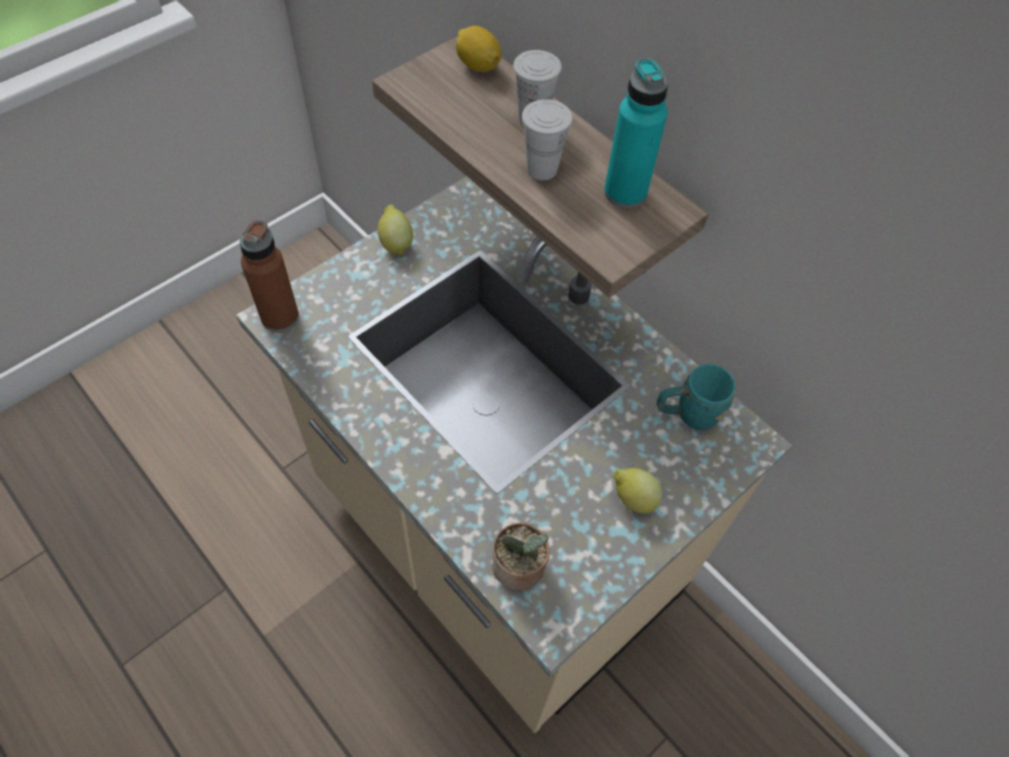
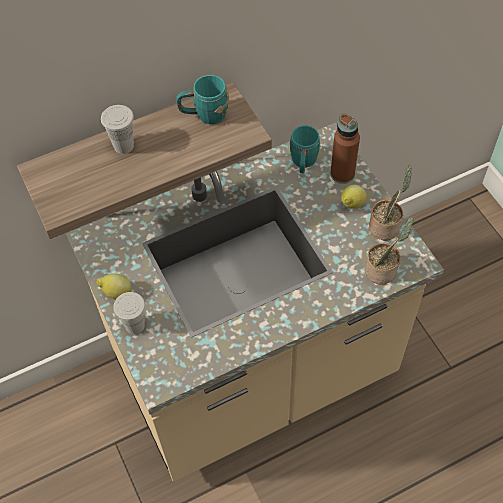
camera: 70 degrees left, 0 degrees up
(280, 317) = (160, 379): brown bottle -> brown bottle (342, 174)
(478, 65) = (58, 165): lemon -> none
(542, 169) = (170, 151): white cup -> white cup (135, 325)
(608, 559) = (386, 226): none -> potted plant
(625, 192) = (204, 115): turquoise bottle -> turquoise mug

